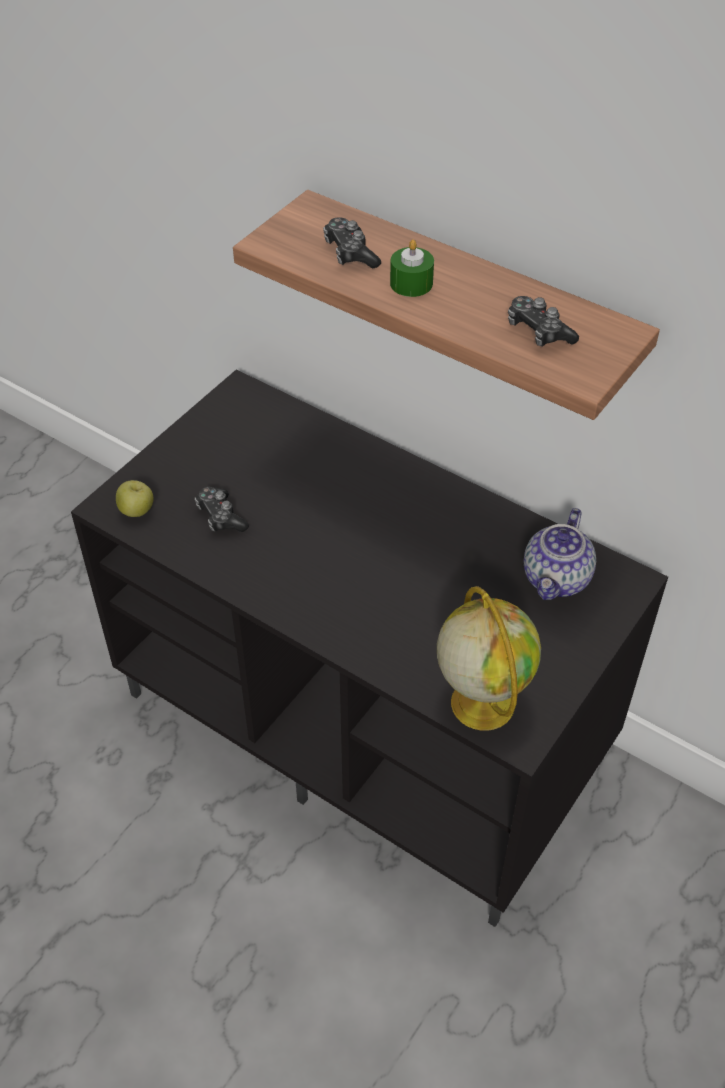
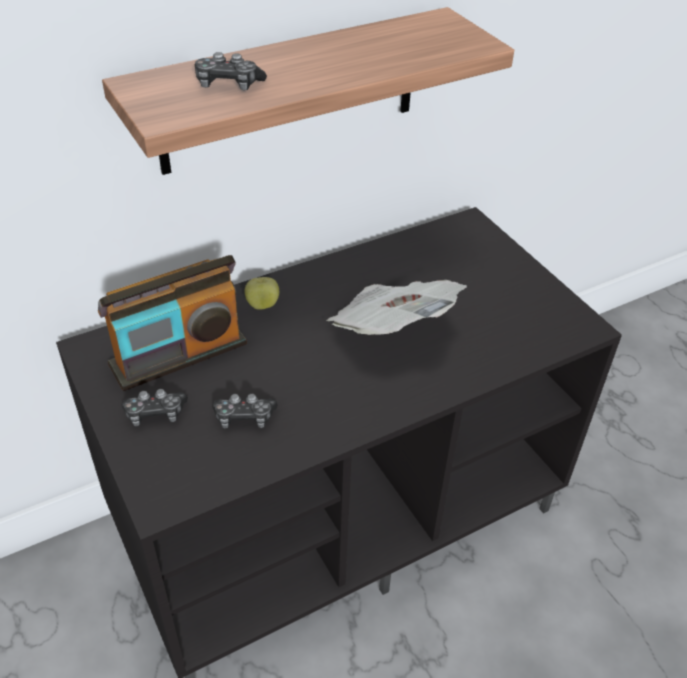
camera: 65 degrees left, 5 degrees down
(137, 511) = (186, 480): apple -> apple (262, 305)
(267, 445) = (179, 355): none -> radio
(398, 574) = (392, 329): none -> newspaper
(411, 283) = (302, 72): green candle -> none
(481, 702) = (544, 333): globe -> none
(538, 331) = (414, 43): game controller -> game controller (155, 414)
(557, 579) = (448, 253): teapot -> none

